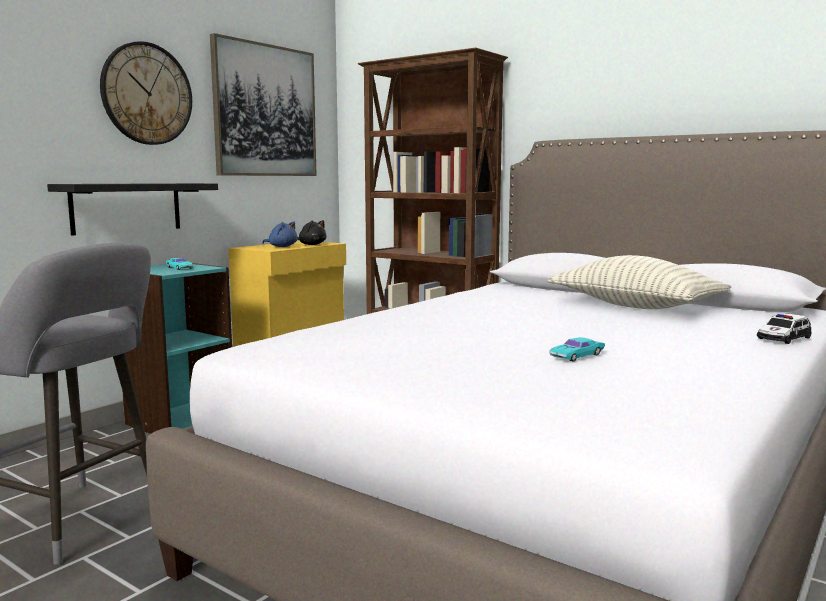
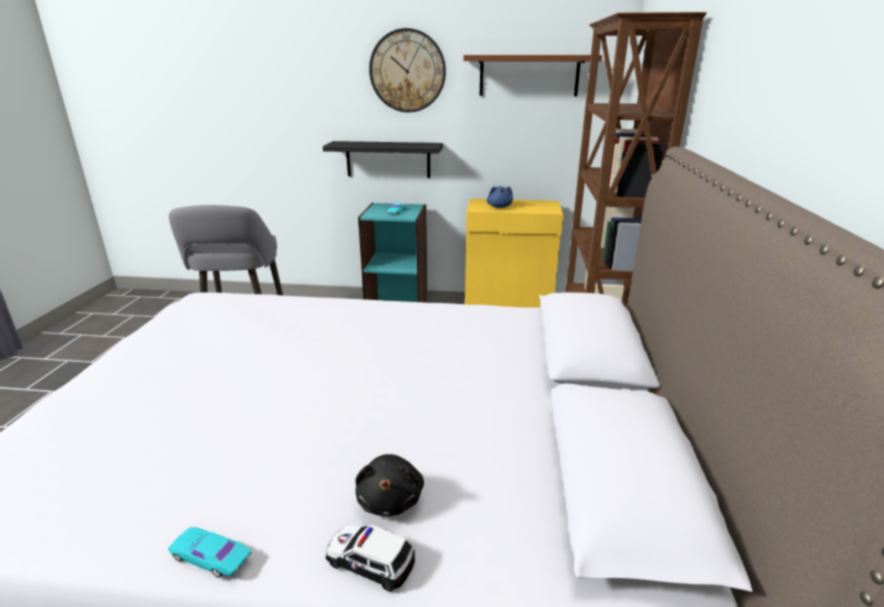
camera: 60 degrees right, 15 degrees up
(265, 111) = (529, 75): picture -> brown shelf
(311, 245) = (529, 209): black plush toy -> black plush toy (390, 499)
(577, 355) = (211, 417): turquoise toy car -> turquoise toy car (211, 557)
(634, 306) = (501, 411): pillow -> none

